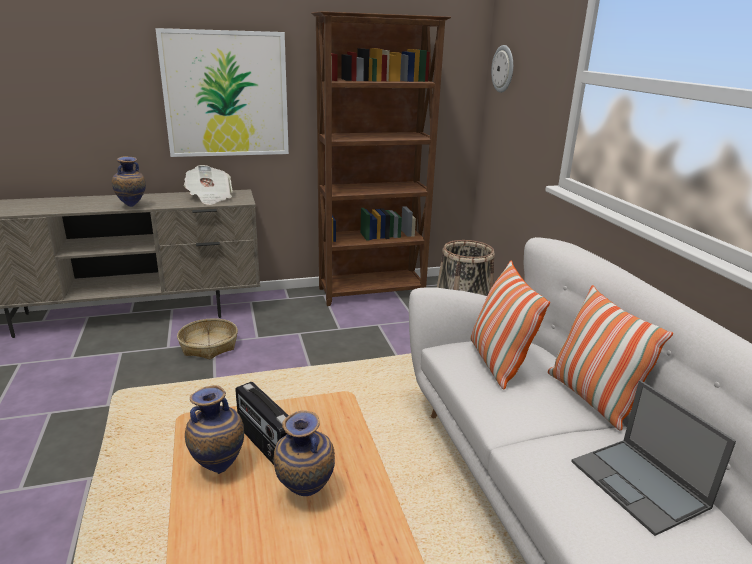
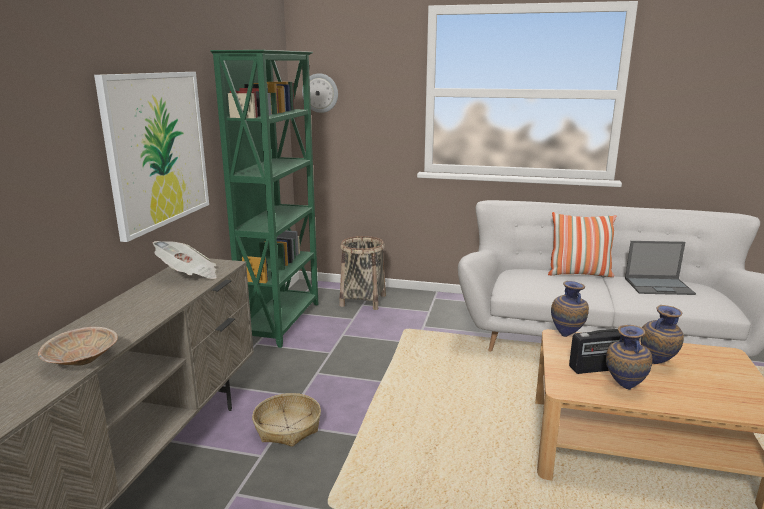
camera: 60 degrees left, 5 degrees down
(52, 209) = (81, 362): none -> beige bowl
(132, 207) = (160, 313): vase -> vase (567, 335)
(373, 293) = (283, 321): brown bookcase -> green bookcase
(497, 363) = (532, 282): pillow -> none

